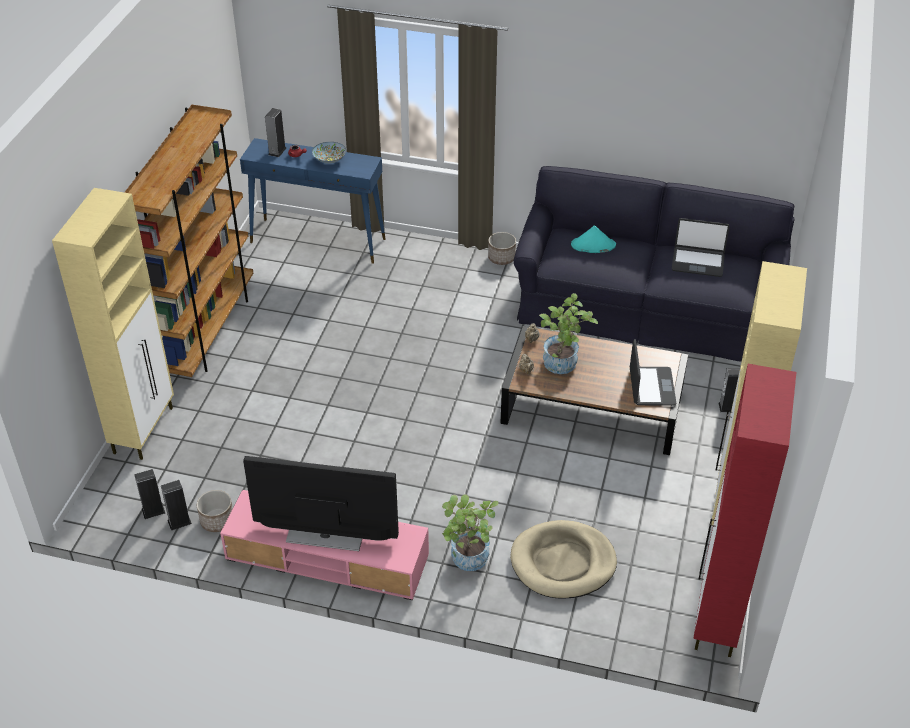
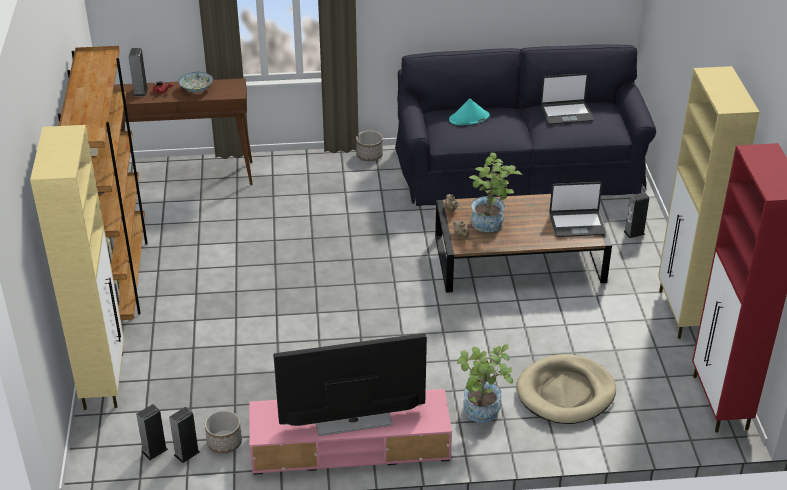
camera: 20 degrees left, 5 degrees down
(318, 241) = (188, 176): blue console table -> brown console table
(651, 387) = (576, 224): laptop -> laptop turned 105 degrees clockwise

